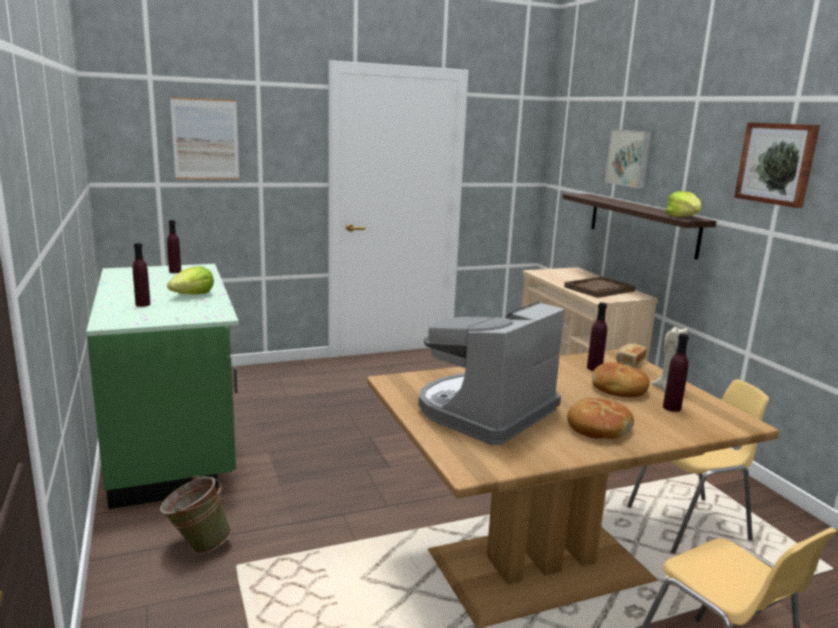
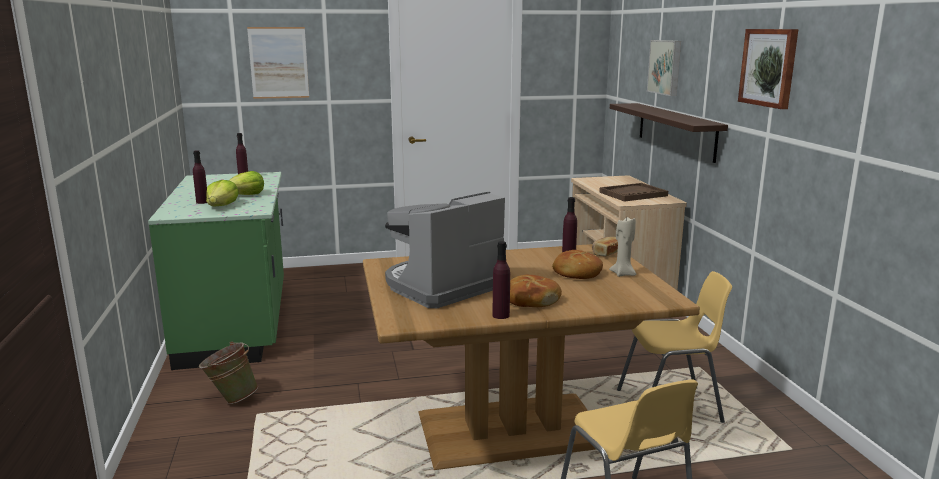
camera: 10 degrees right, 0 degrees up
(671, 408) = (613, 288): purple bottle -> purple bottle (501, 315)
(683, 217) = (697, 122): lettuce -> lettuce (222, 206)

